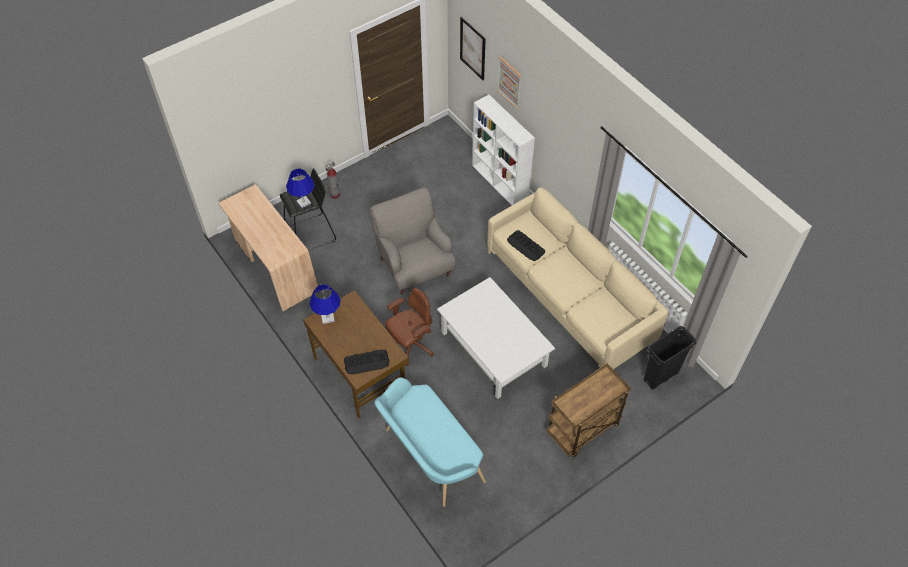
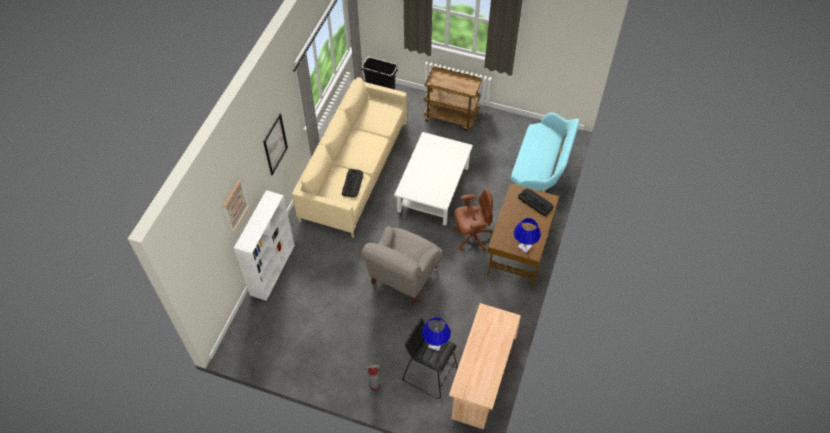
camera: 125 degrees left, 0 degrees up
(411, 345) = (471, 236): brown office chair -> brown office chair turned 150 degrees clockwise
(472, 48) = (206, 256): picture -> picture (275, 144)

